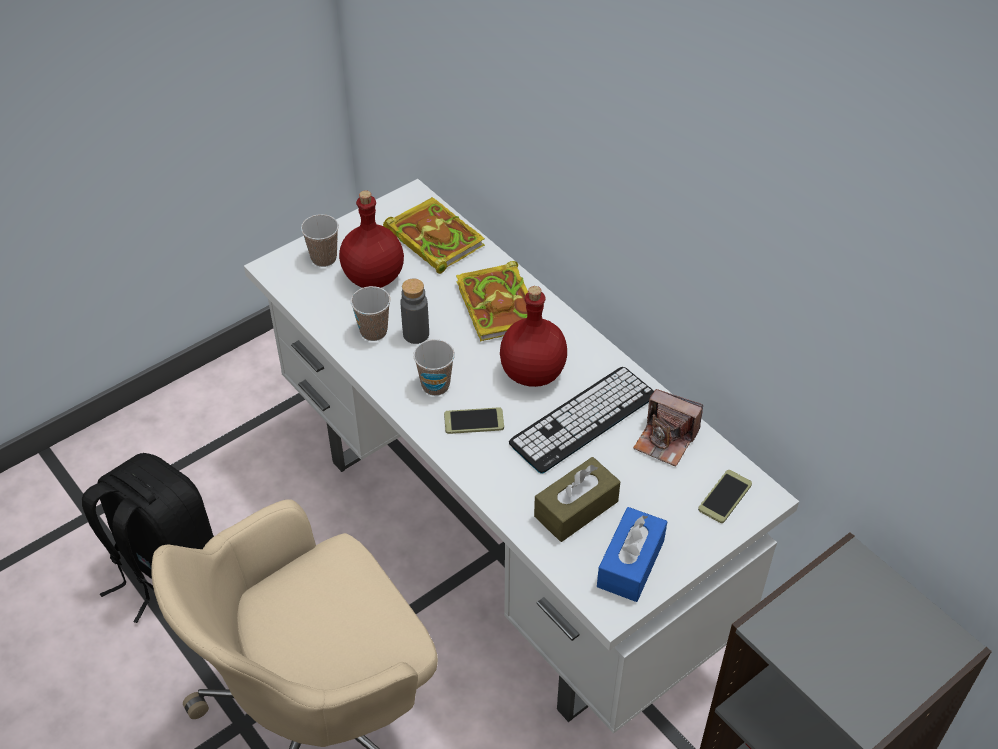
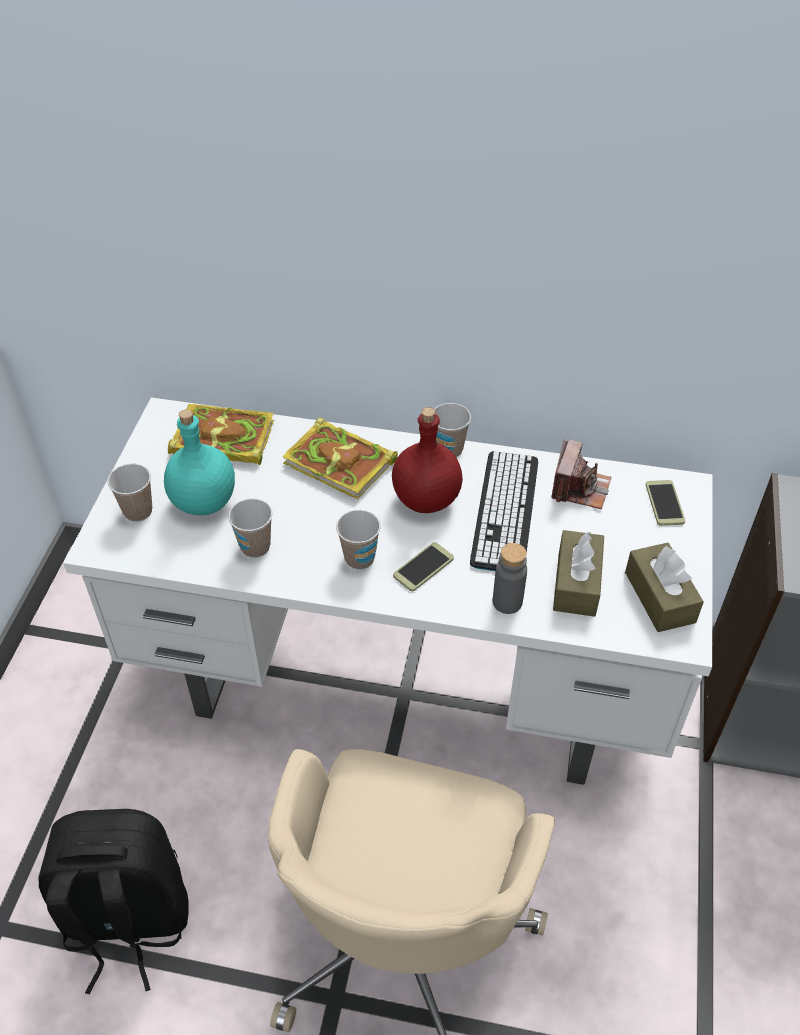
camera: 40 degrees left, 0 degrees up
(373, 277) = (203, 501): red bottle -> turquoise bottle
(416, 334) = (295, 527): grey bottle -> grey bottle (507, 602)
(594, 345) = (449, 449): none -> cup
(630, 563) = (659, 597): blue tissue box -> brown tissue box
(665, 440) = (579, 488): camera -> camera turned 60 degrees counterclockwise

